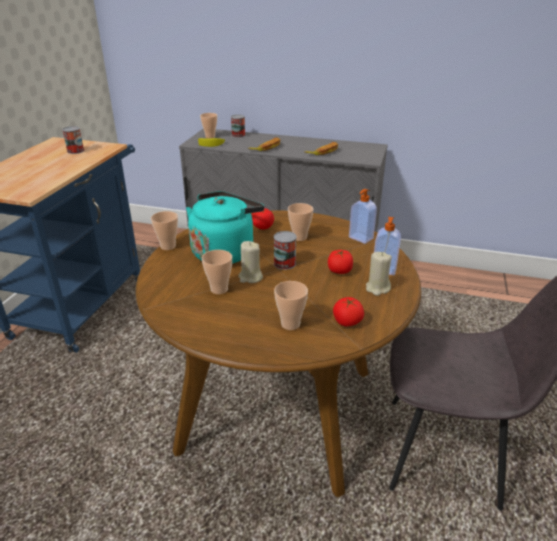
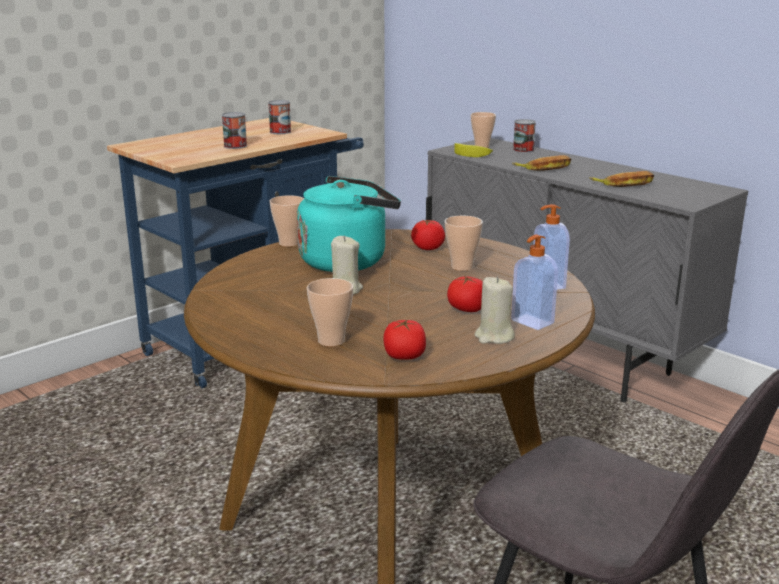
camera: 30 degrees right, 10 degrees down
(219, 289) = (293, 292): cup -> none
(284, 263) = (405, 287): can -> can (235, 146)

